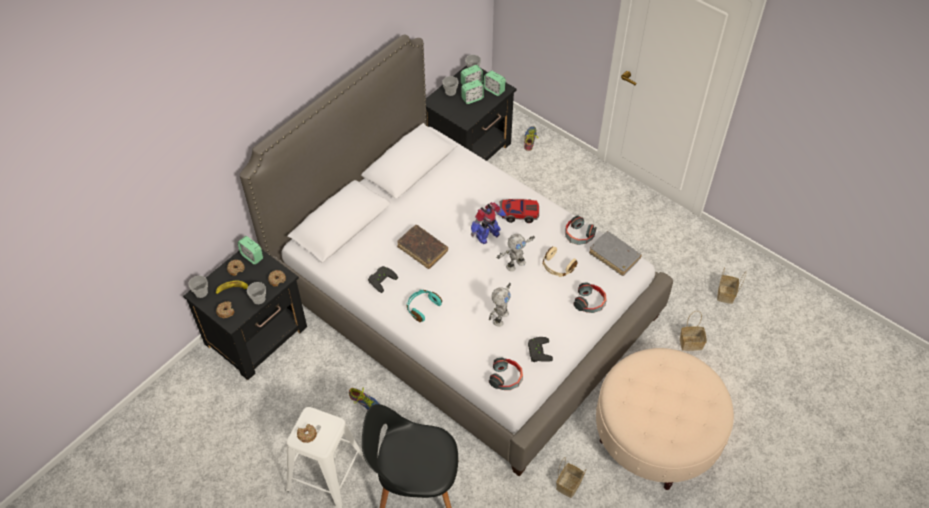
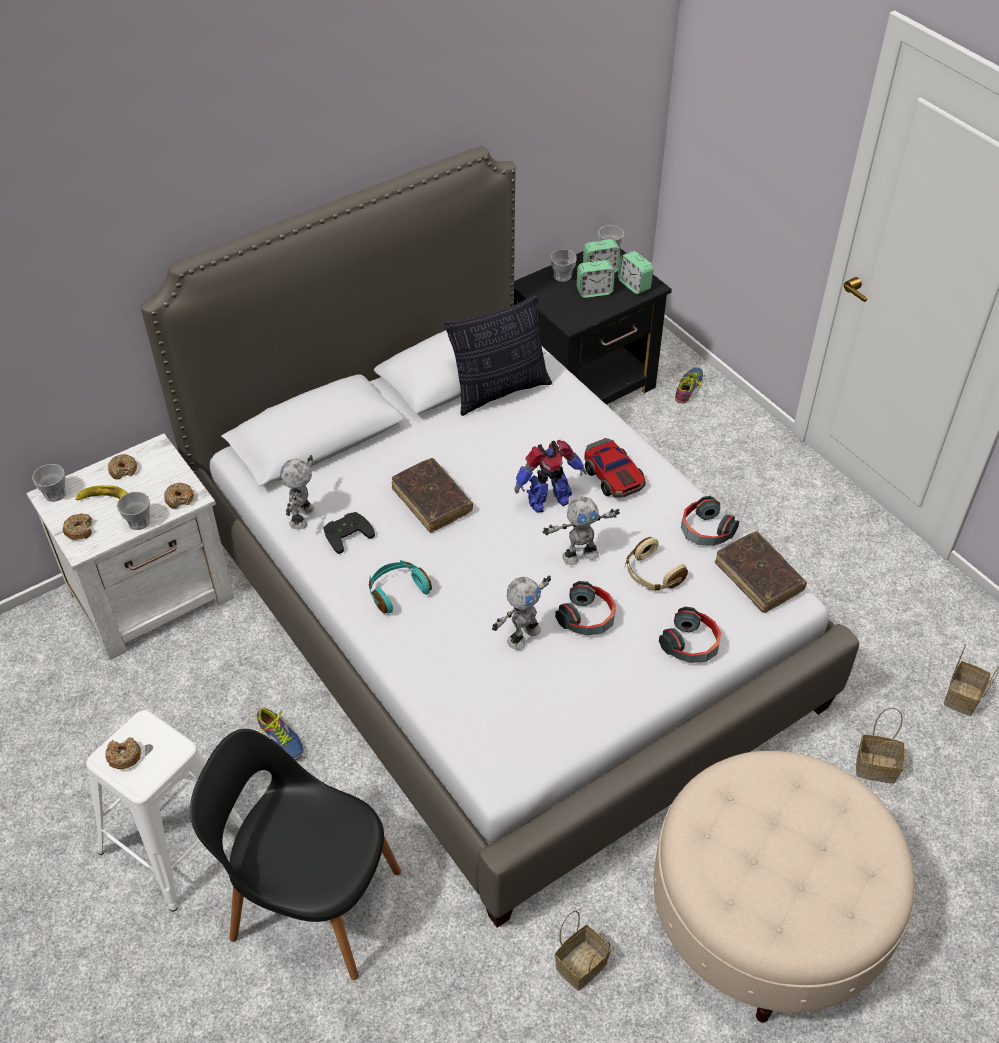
camera: 15 degrees right, 5 degrees down
(252, 256) = (156, 456): alarm clock -> none
(257, 335) = (153, 594): black nightstand -> white nightstand
(352, 275) = (303, 517): none -> toy robot
(438, 173) = (500, 391): none -> pillow
(506, 378) = (499, 740): headphones -> headphones (588, 618)
(519, 213) = (613, 476): toy car -> toy car turned 45 degrees clockwise
(537, 351) = (570, 707): black game controller -> none
(614, 256) = (758, 577): grey book -> brown book

